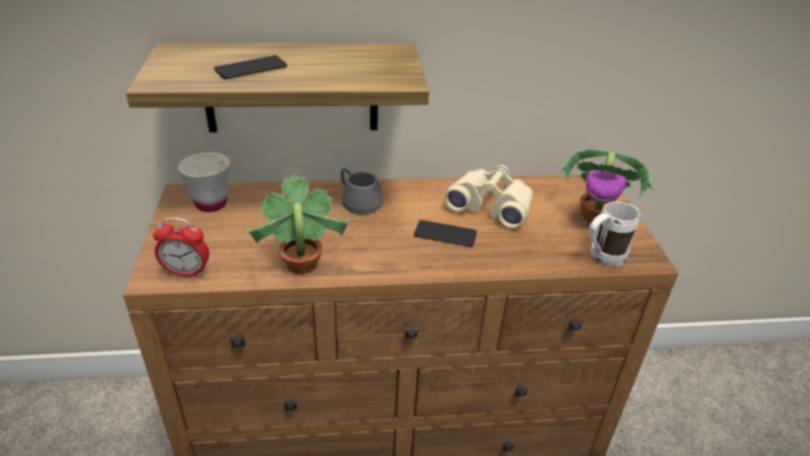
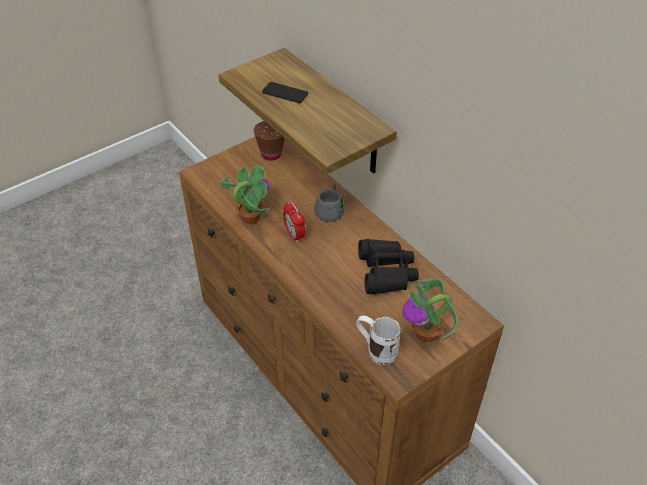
camera: 60 degrees right, 10 degrees up
(187, 272) = (210, 180): alarm clock -> alarm clock (294, 235)
(211, 203) = (271, 154): white cup -> brown cup
(445, 234) = (332, 263): phone -> none
(491, 206) = (386, 272): beige binoculars -> black binoculars

